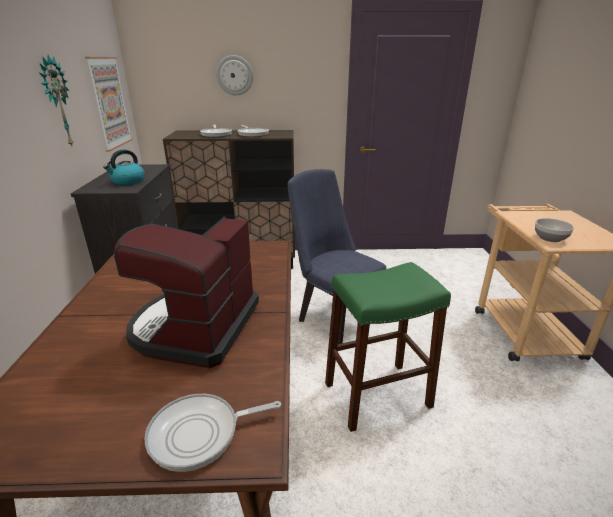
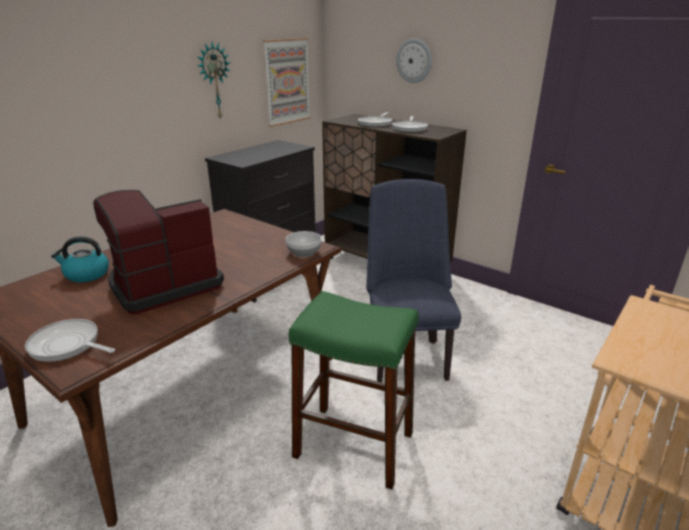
camera: 40 degrees right, 0 degrees up
(127, 181) = (254, 156): kettle -> kettle (86, 274)
(550, 238) = (634, 353): bowl -> bowl (304, 252)

